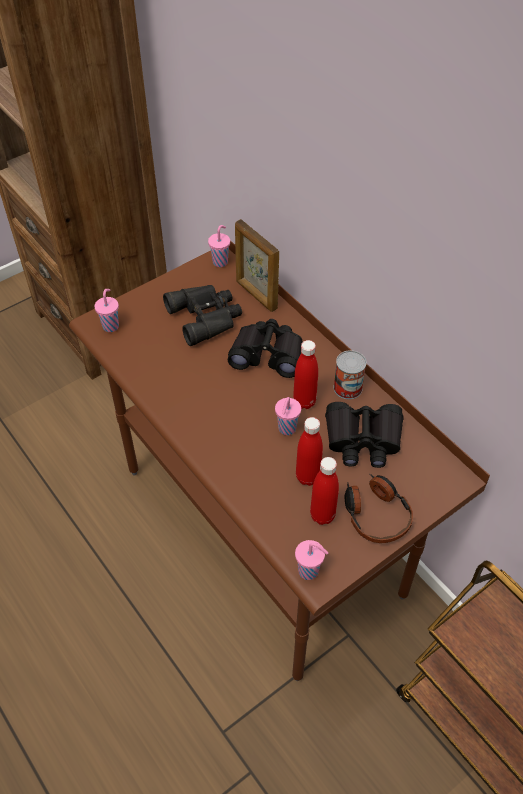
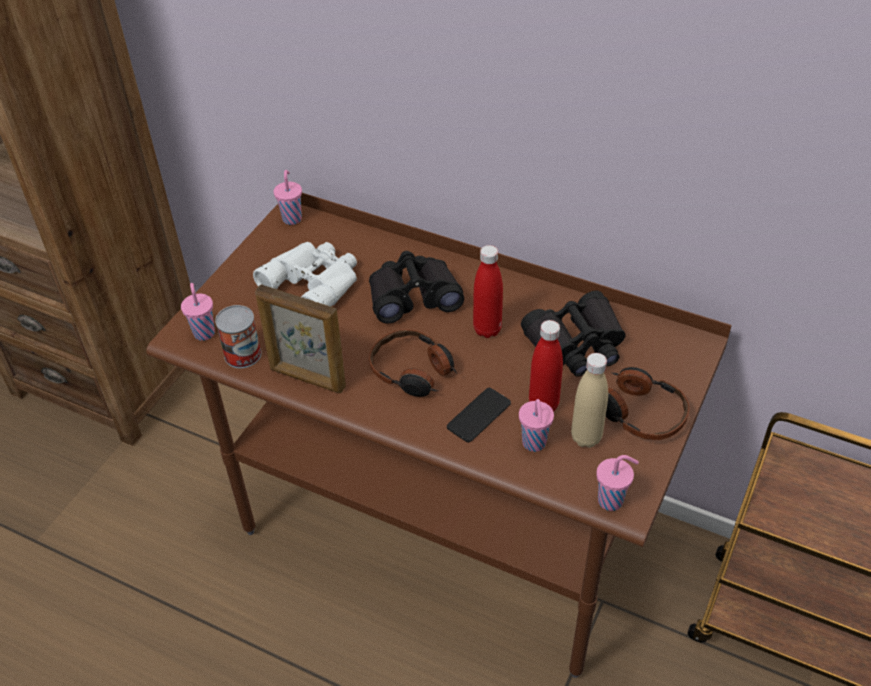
camera: 25 degrees left, 5 degrees down
(206, 316) = (315, 281): black binoculars -> white binoculars
(231, 412) = (413, 371): none -> headphones
(256, 295) = (357, 239): picture frame -> picture frame (307, 378)
(256, 465) = (479, 415): none -> phone
(286, 429) = (487, 365): pink cup -> pink cup (534, 444)
(322, 515) = (586, 437): red bottle -> beige bottle
(347, 388) = (524, 298): can -> can (242, 354)

